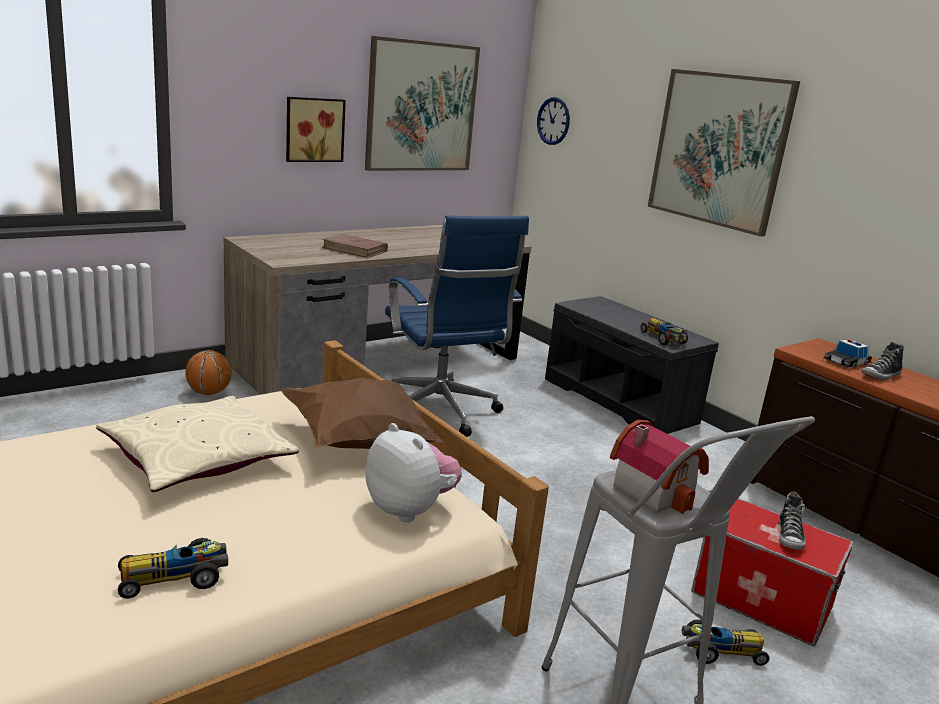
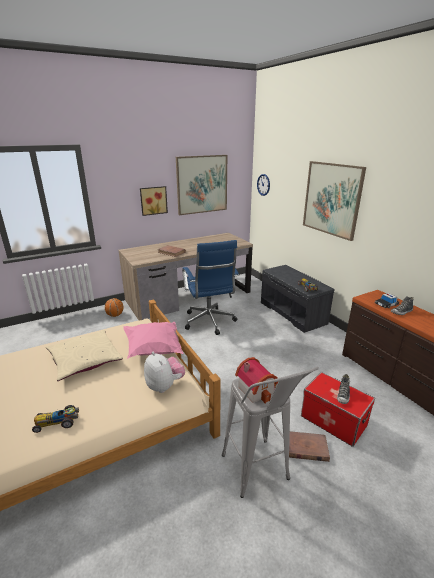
camera: 10 degrees right, 5 degrees up
(360, 444) = (154, 350): brown pillow -> pink pillow
(720, 651) = (306, 448): toy car -> brown book

